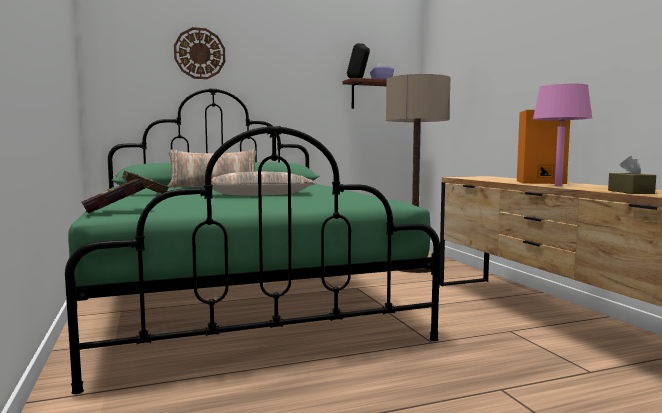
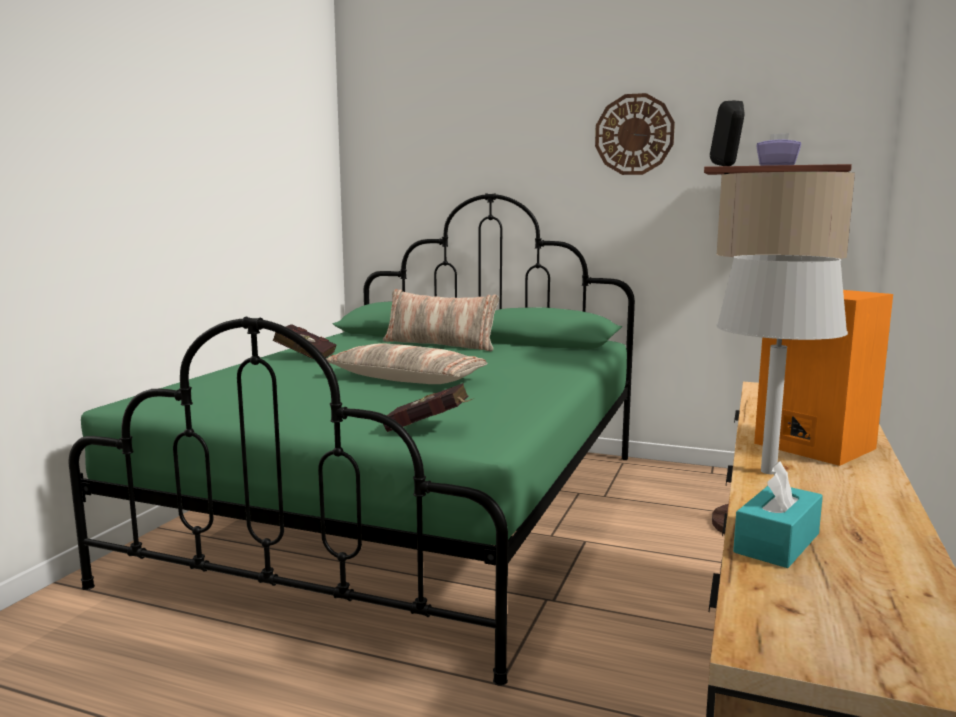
camera: 40 degrees right, 5 degrees up
(117, 212) = (157, 397): red book -> red book (430, 429)
(199, 53) = (478, 142): wall clock -> wall clock (634, 134)
(558, 186) = (769, 472): pink table lamp -> grey table lamp
(630, 192) = (777, 543): brown tissue box -> turquoise tissue box

